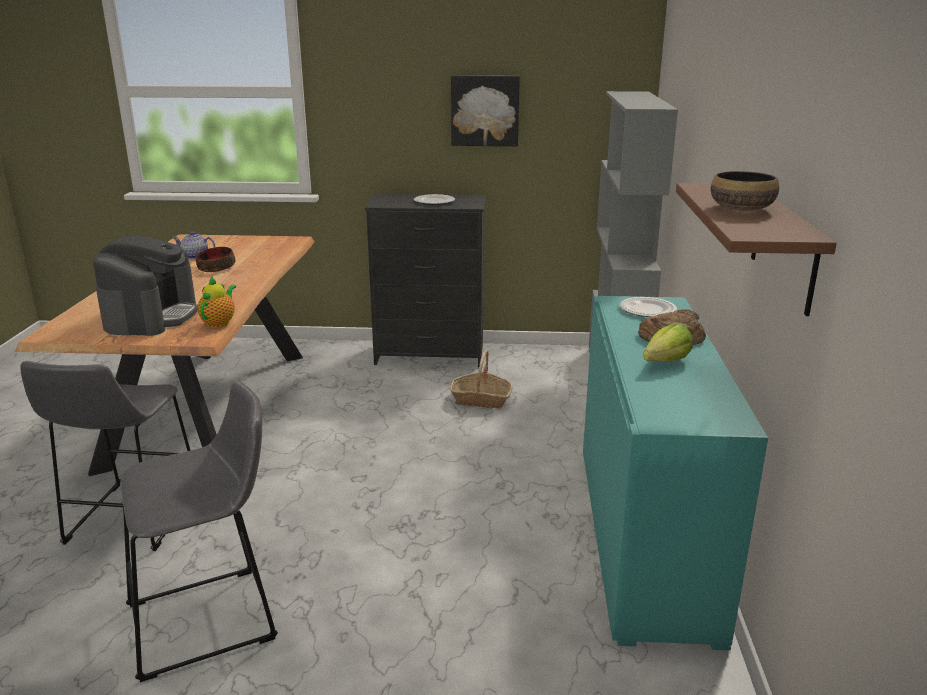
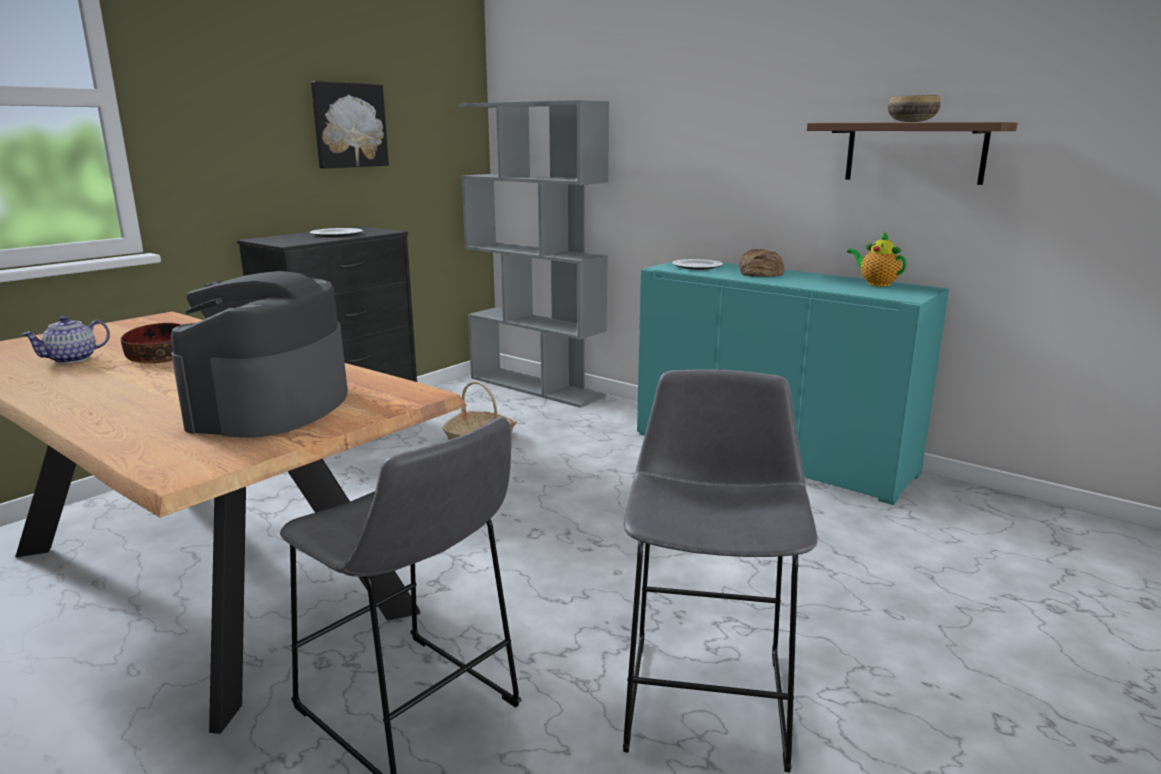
camera: 55 degrees left, 5 degrees down
(152, 316) = (271, 407): coffee machine -> coffee machine turned 120 degrees counterclockwise
(219, 323) = (383, 381): teapot -> teapot (876, 284)
(661, 363) = (806, 281): lettuce -> none

